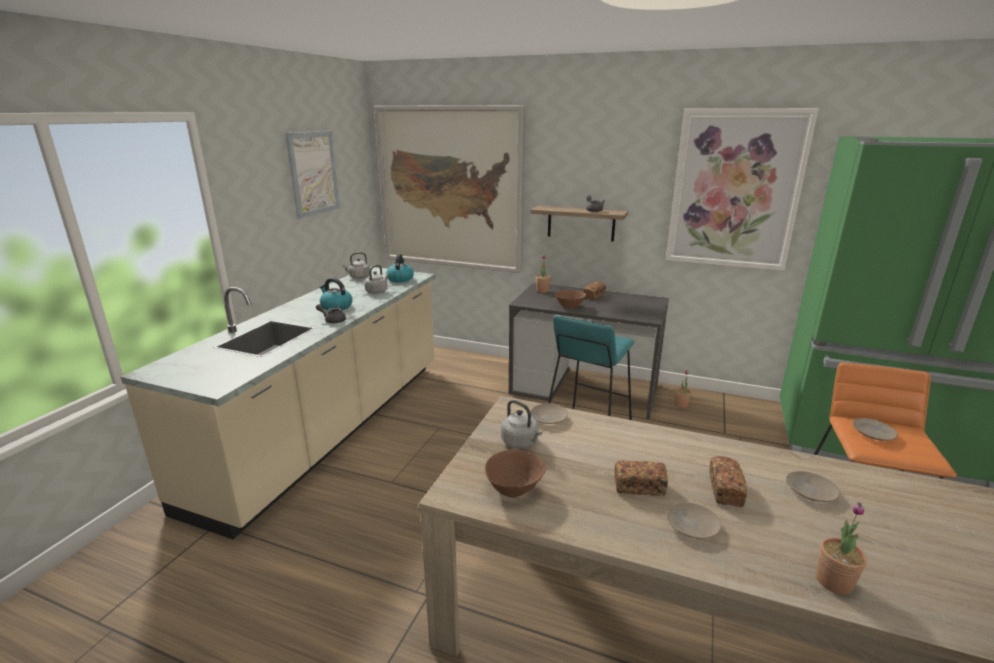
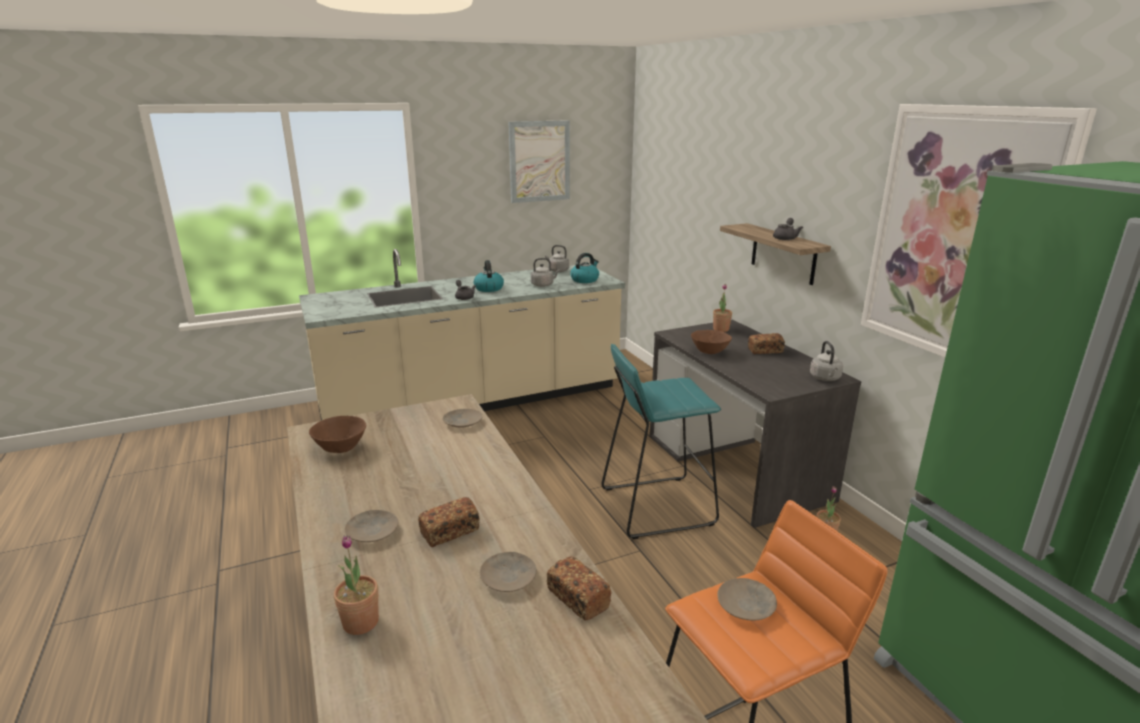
camera: 45 degrees right, 0 degrees up
(451, 188) = (681, 192): picture -> none
(521, 442) = (408, 427): grey kettle -> grey kettle (825, 378)
(639, 487) = (404, 492): bread -> bread (577, 598)

